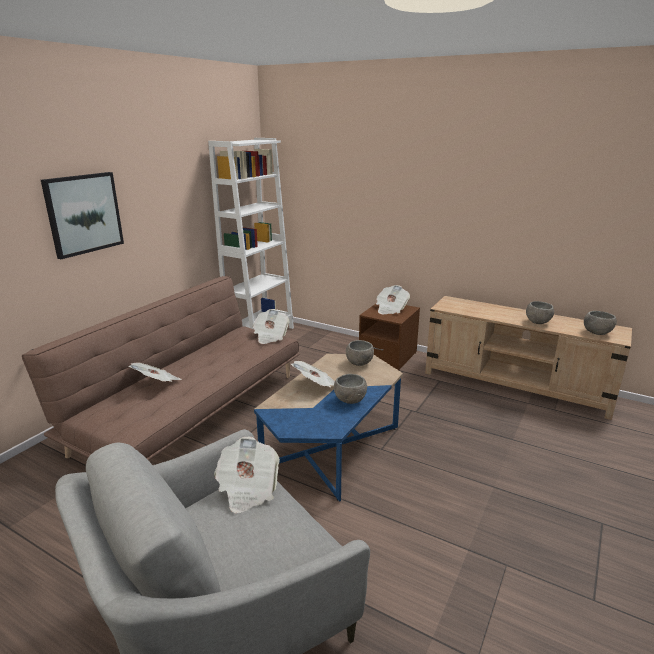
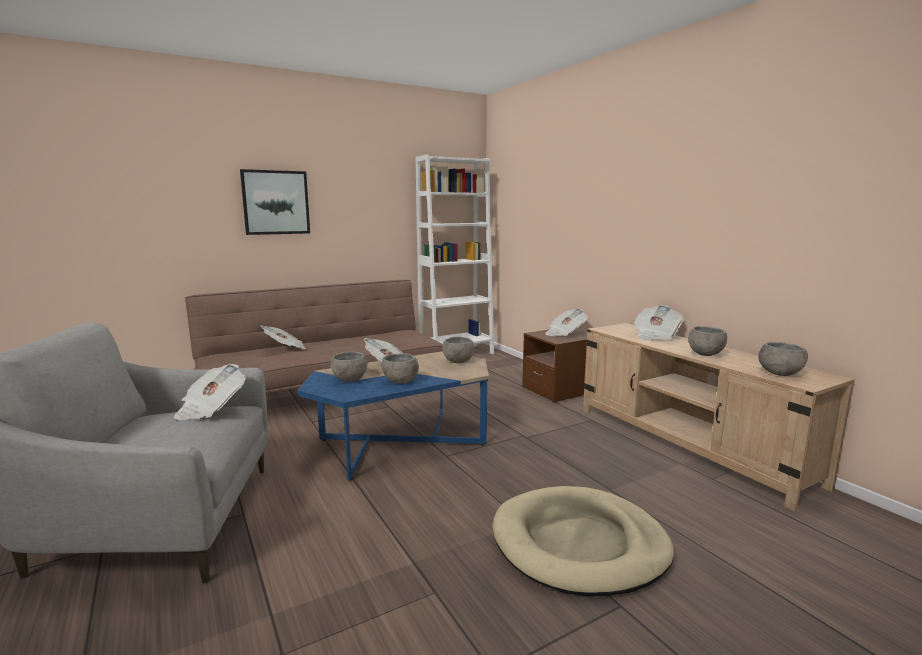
camera: 30 degrees right, 10 degrees down
(270, 336) = (422, 337): newspaper -> newspaper (655, 336)
(306, 410) = (350, 380): none -> grey bowl
(541, 490) = (579, 544): none -> beige dog bed

